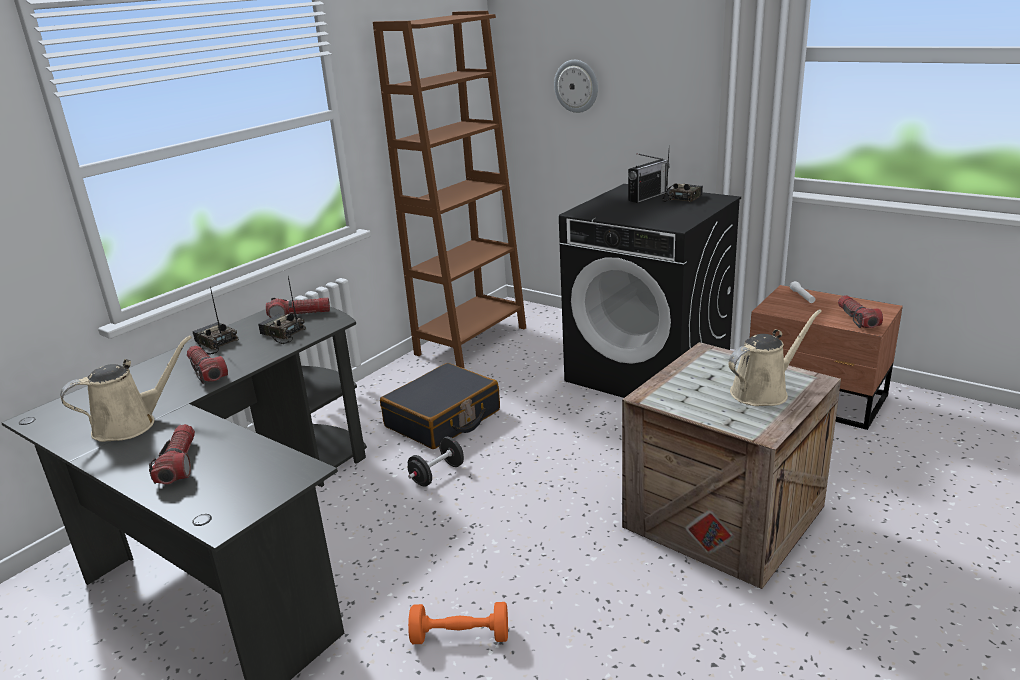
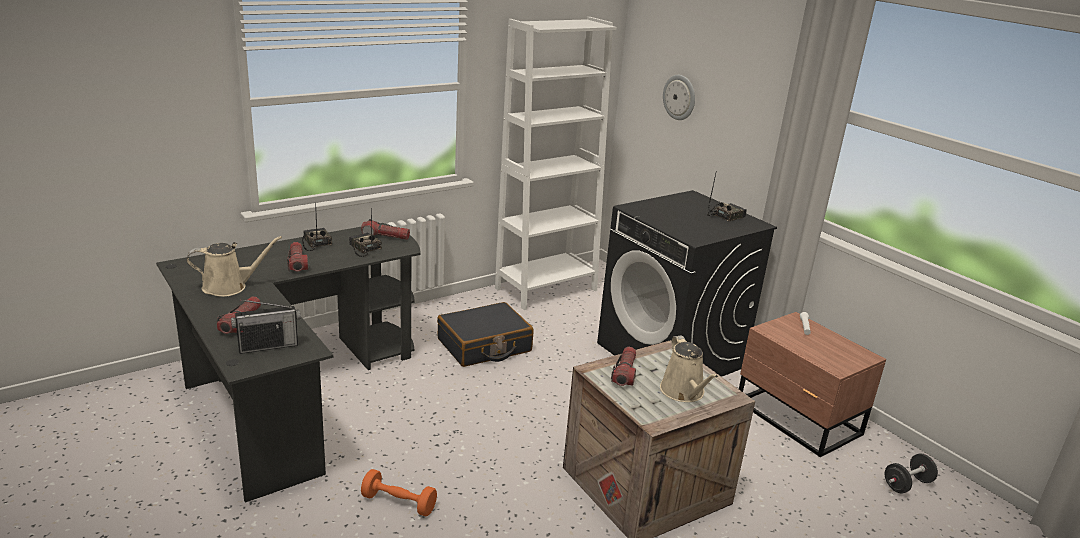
camera: 15 degrees right, 0 degrees up
(437, 474) = (453, 386): black dumbbell -> black dumbbell (907, 484)
(471, 341) = (546, 289): brown bookcase -> white bookcase
(647, 197) = (699, 207): radio -> radio (268, 346)
(763, 391) = (684, 392): beige watering can -> beige watering can turned 90 degrees clockwise
(857, 319) = (833, 359): flashlight -> flashlight (624, 373)

